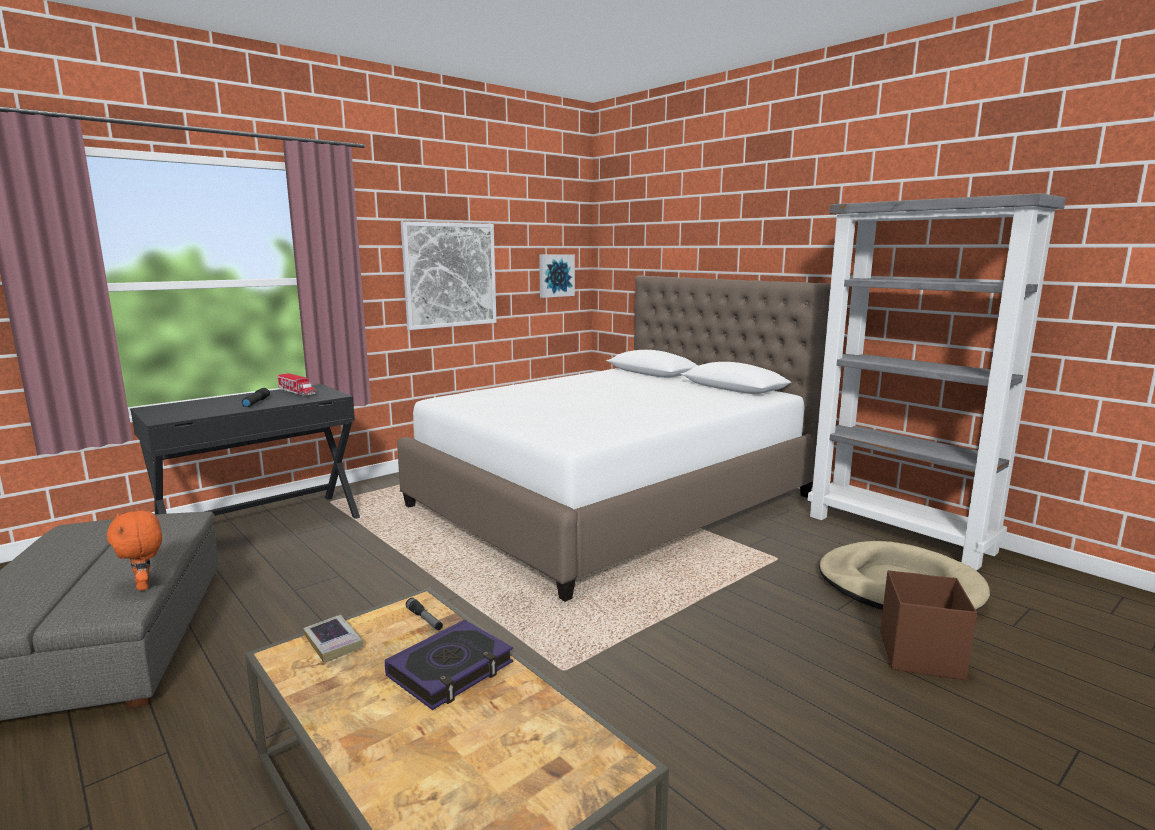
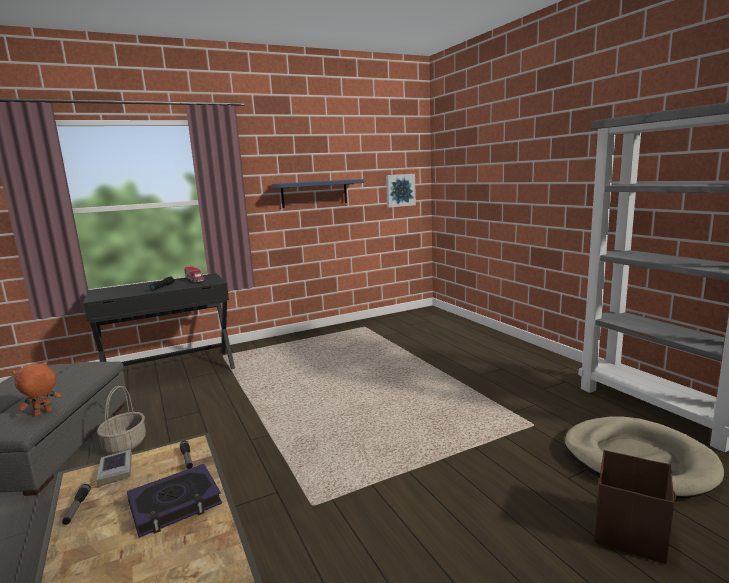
camera: 15 degrees right, 0 degrees up
(144, 585) = (43, 413): orange plush toy -> orange plush toy turned 60 degrees clockwise
(249, 626) = (125, 444): none -> basket
(313, 690) = (77, 508): none -> flashlight
(450, 275) = (314, 193): picture -> blue shelf
(612, 501) = (420, 365): white bed -> none

